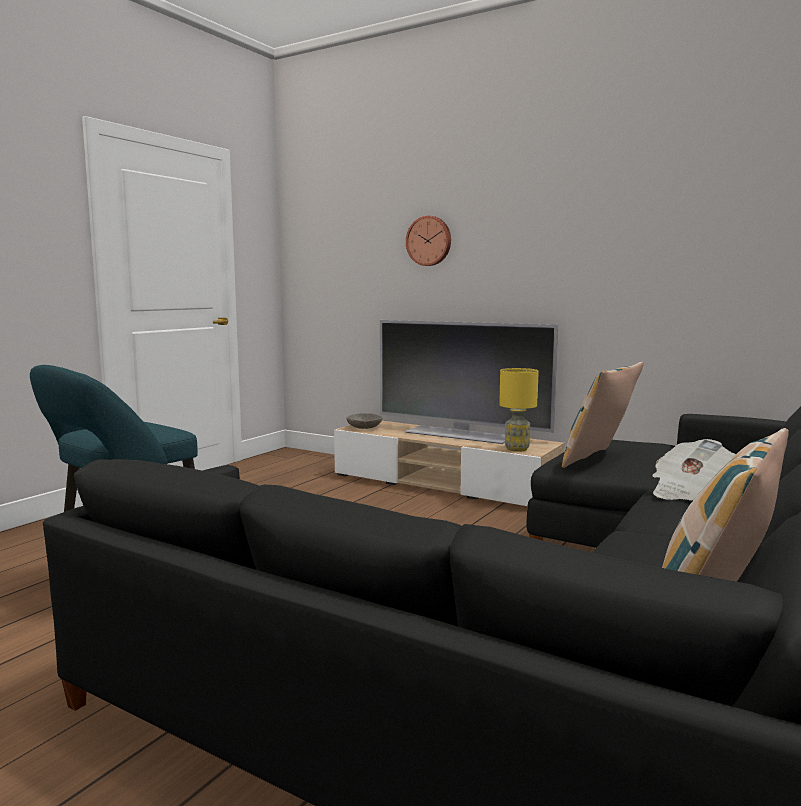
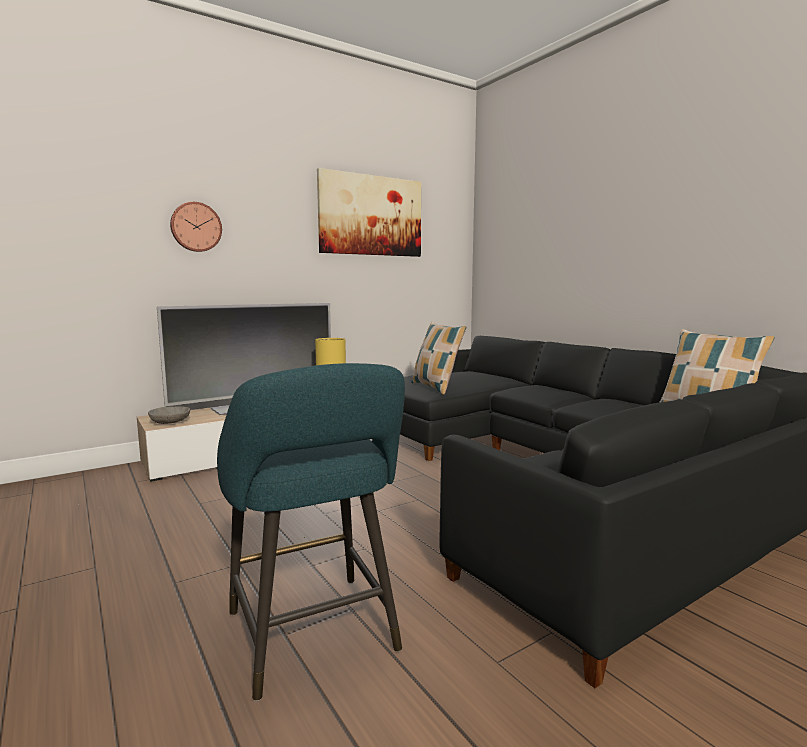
camera: 65 degrees left, 0 degrees up
(645, 200) = (371, 215): none -> picture
(689, 492) = (521, 387): newspaper -> none

